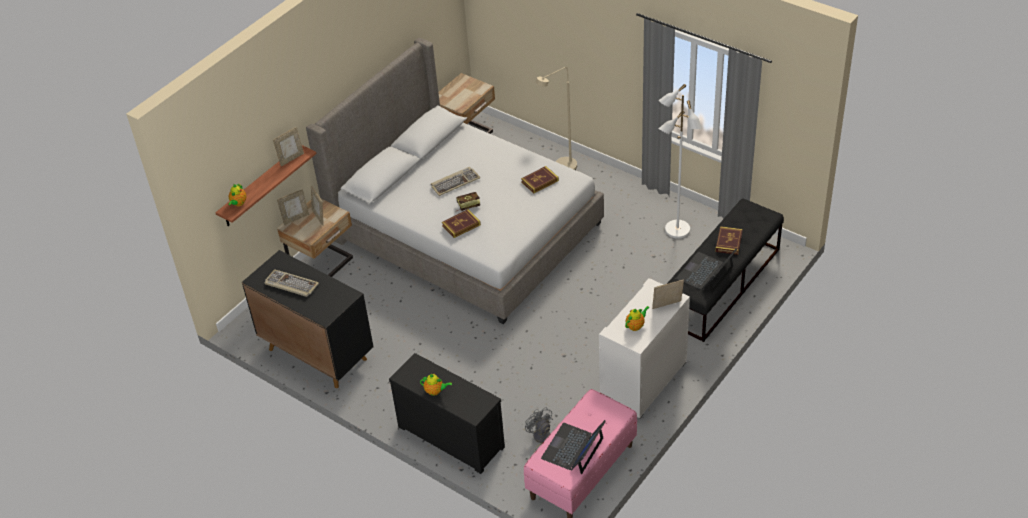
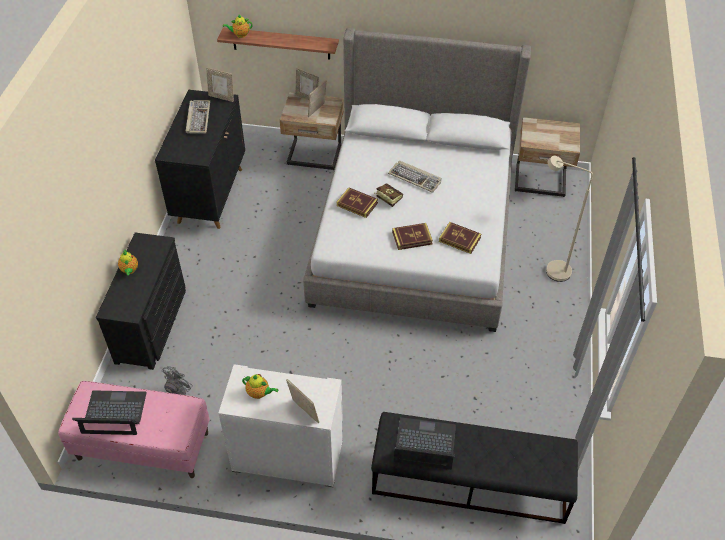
camera: 60 degrees right, 5 degrees up
(291, 159) = (315, 41): picture frame -> picture frame (222, 97)
(677, 230) = (529, 405): white floor lamp -> none
(728, 242) = (490, 451): book -> book (412, 238)

